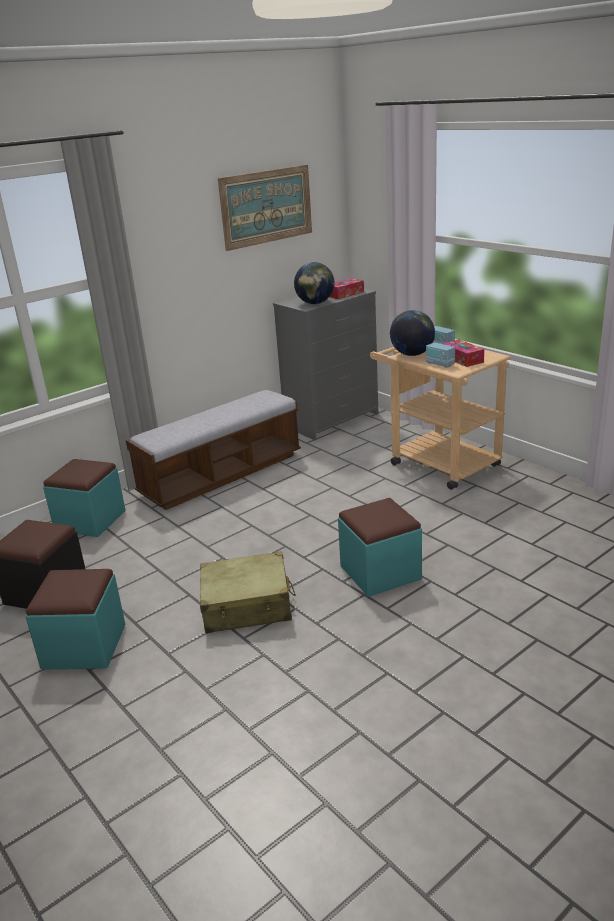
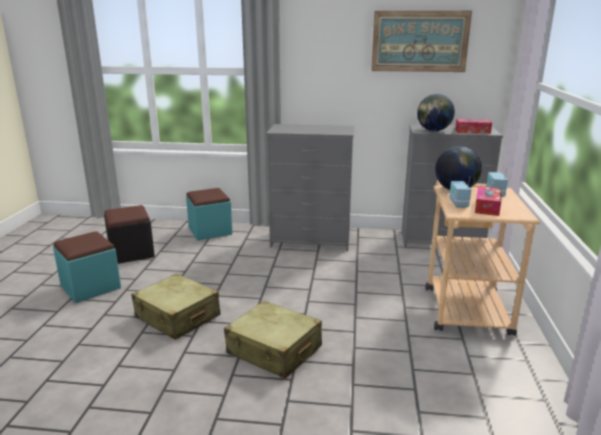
camera: 45 degrees right, 5 degrees down
(222, 474) = (311, 240): bench -> grey dresser
(380, 573) = (274, 350): turquoise ottoman -> beige suitcase

